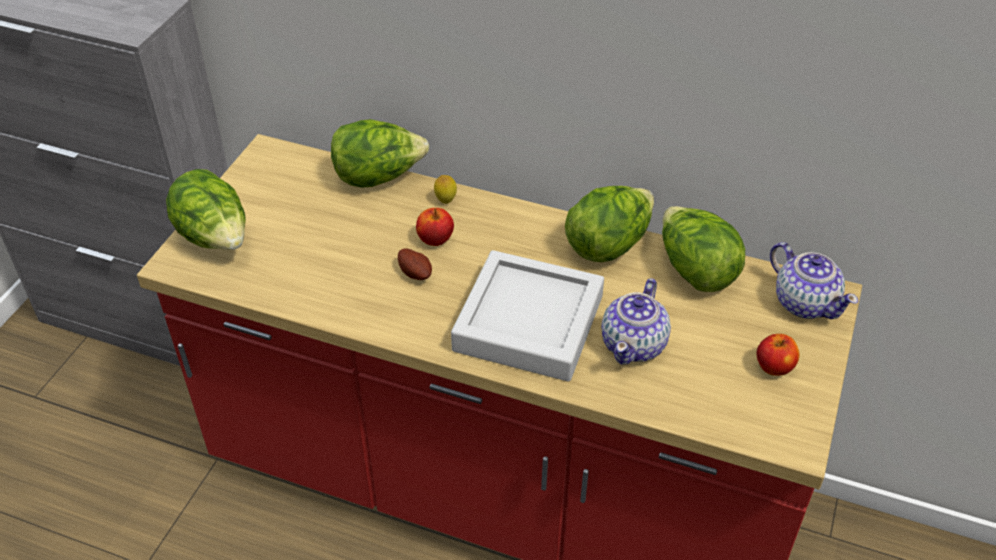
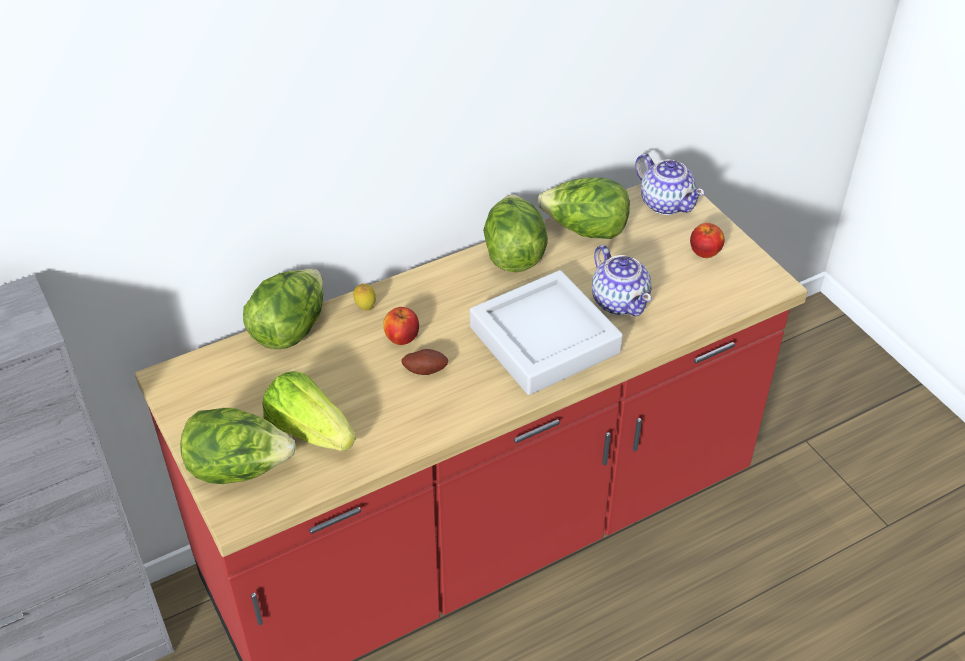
camera: 50 degrees left, 0 degrees up
(287, 250) = (309, 430): none -> lettuce
(804, 302) = (665, 203): teapot -> teapot turned 45 degrees clockwise

